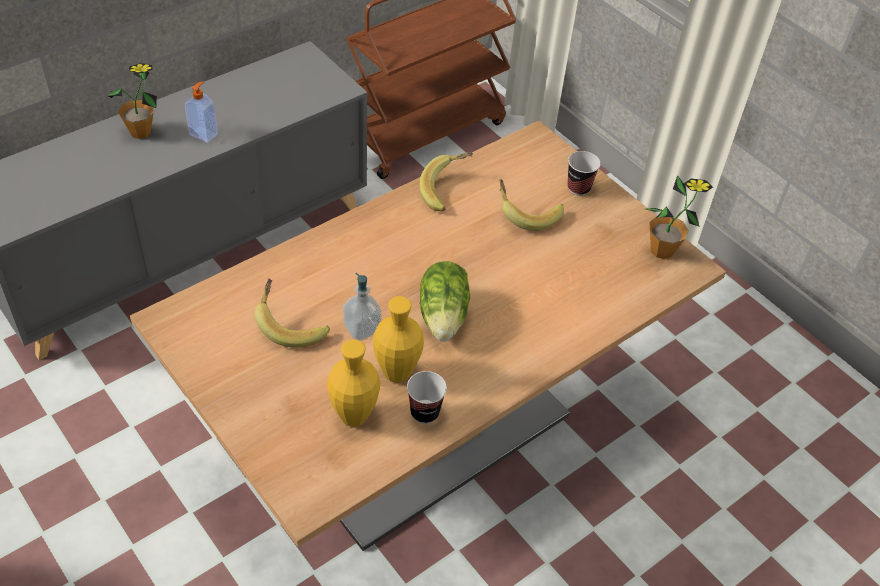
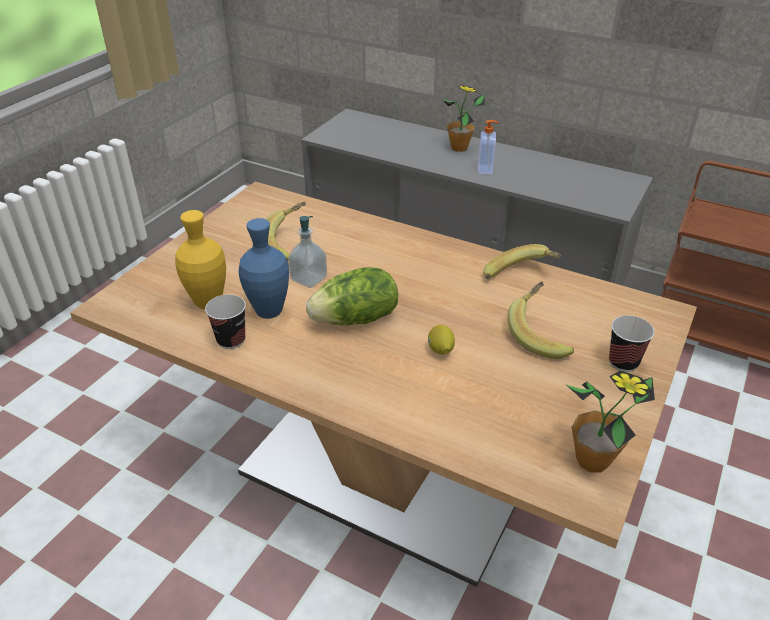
camera: 70 degrees right, 10 degrees down
(396, 373) = (269, 311): yellow vase -> blue vase
(513, 279) = (440, 350): none -> lemon

